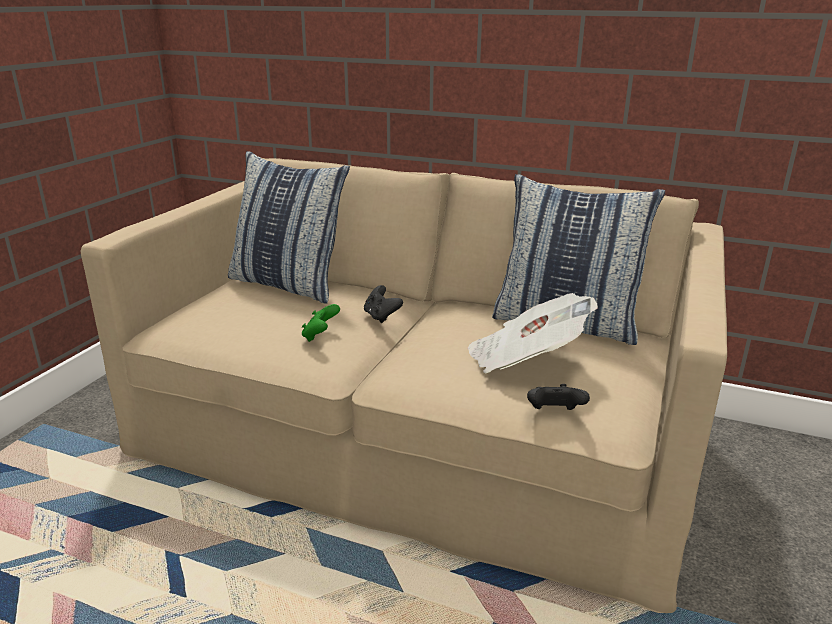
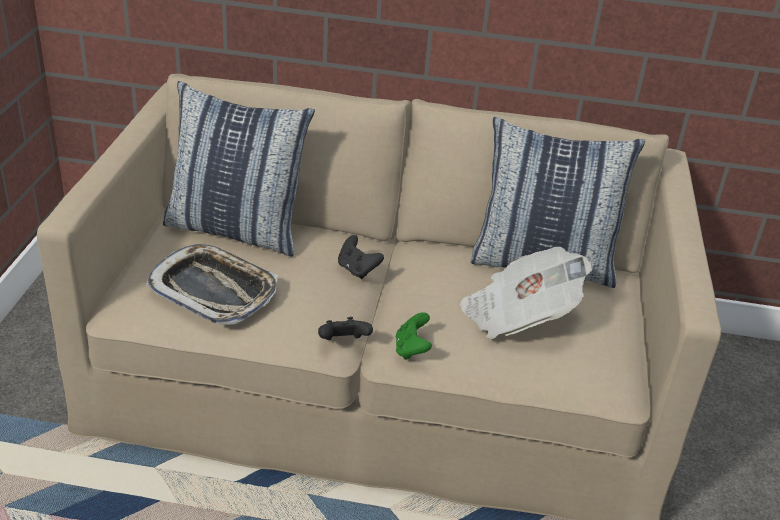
camera: 15 degrees left, 10 degrees up
(242, 322) = (214, 291): none -> tray
(320, 336) = (306, 302): green game controller -> green game controller (411, 349)
(554, 413) = (562, 377): black game controller -> black game controller (343, 343)

